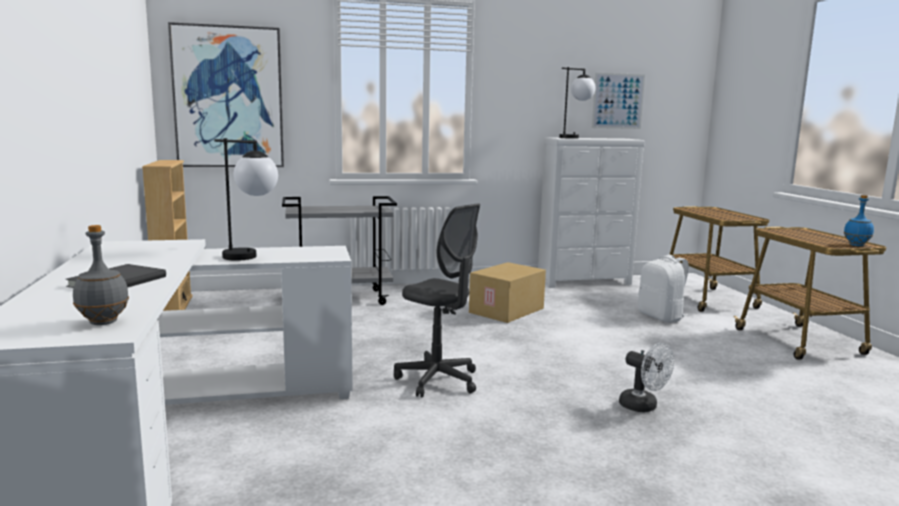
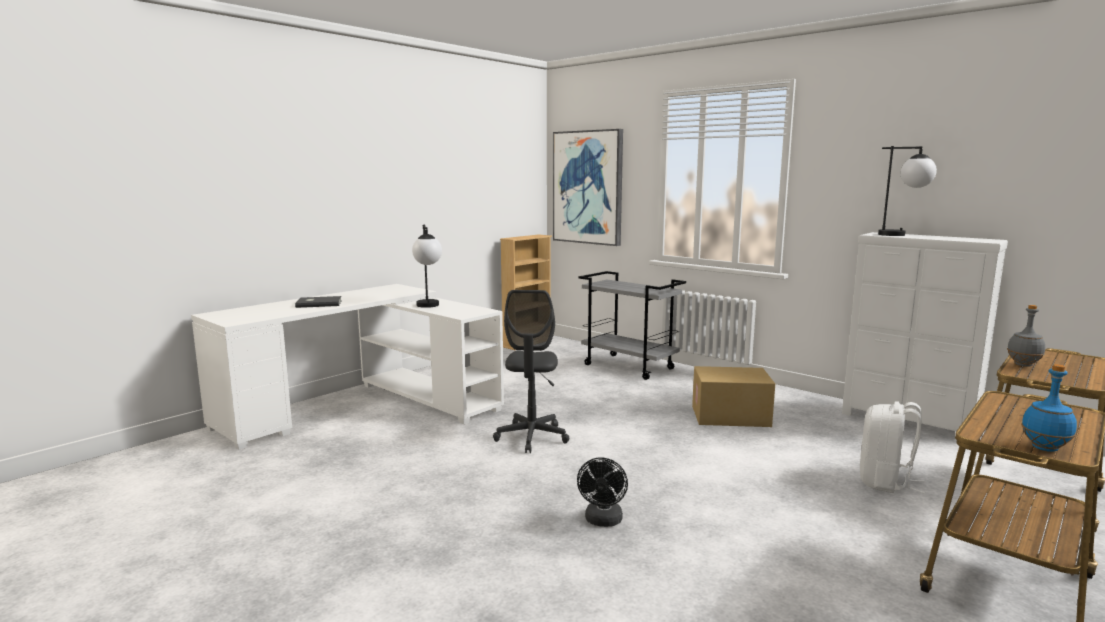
camera: 55 degrees right, 0 degrees up
(104, 322) = (249, 318): grey bottle -> grey bottle (1023, 365)
(618, 101) = (996, 187): picture -> none
(643, 407) = (603, 521): white fan -> black fan

